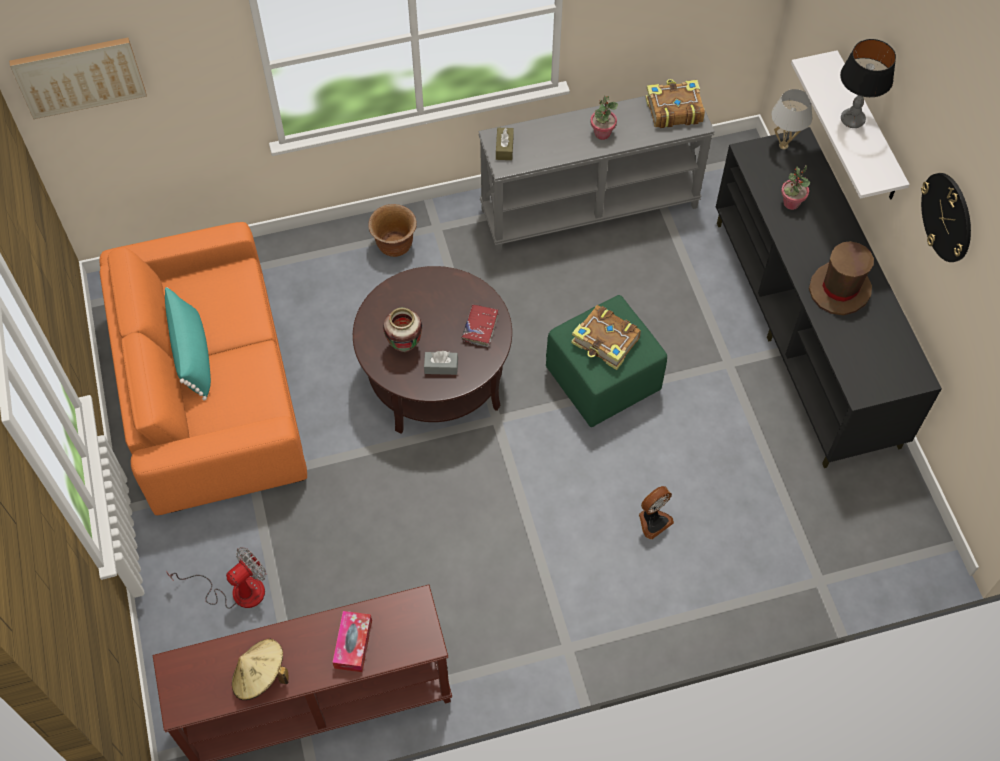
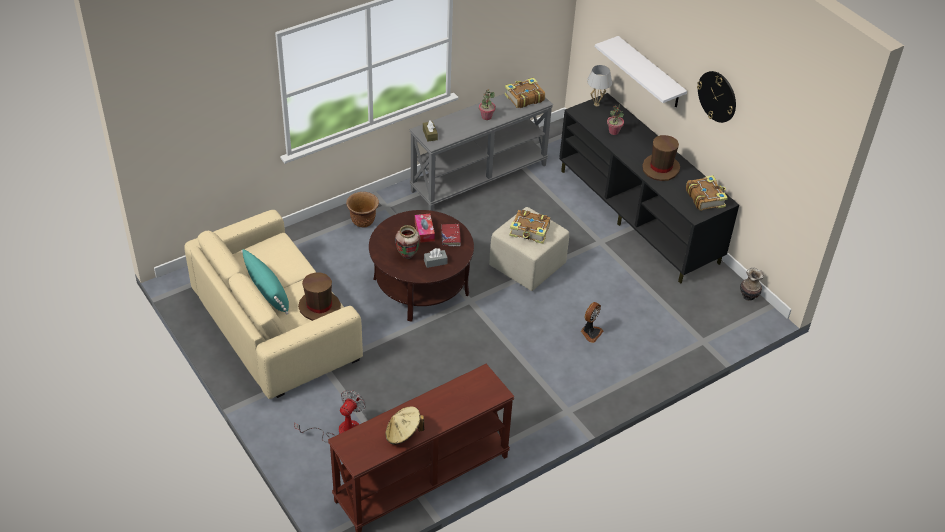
camera: 20 degrees left, 15 degrees down
(79, 76) = (174, 113): picture -> none
(212, 391) = (275, 325): orange sofa -> beige sofa
(253, 400) = (319, 307): none -> brown hat
(353, 644) = (453, 404): tissue box -> tissue box (424, 231)
(602, 381) = (527, 267): green ottoman -> beige ottoman
(852, 120) = (642, 66): table lamp -> none
(890, 362) = (705, 198): none -> book
(923, 518) = (748, 296): none -> vase

